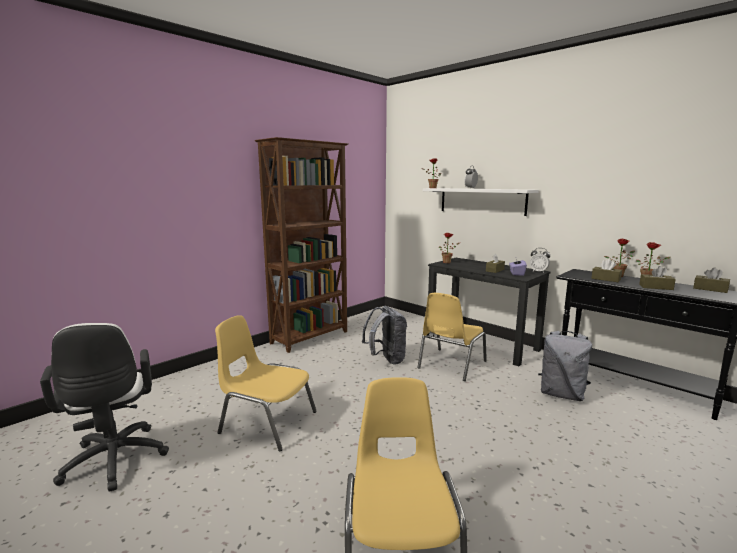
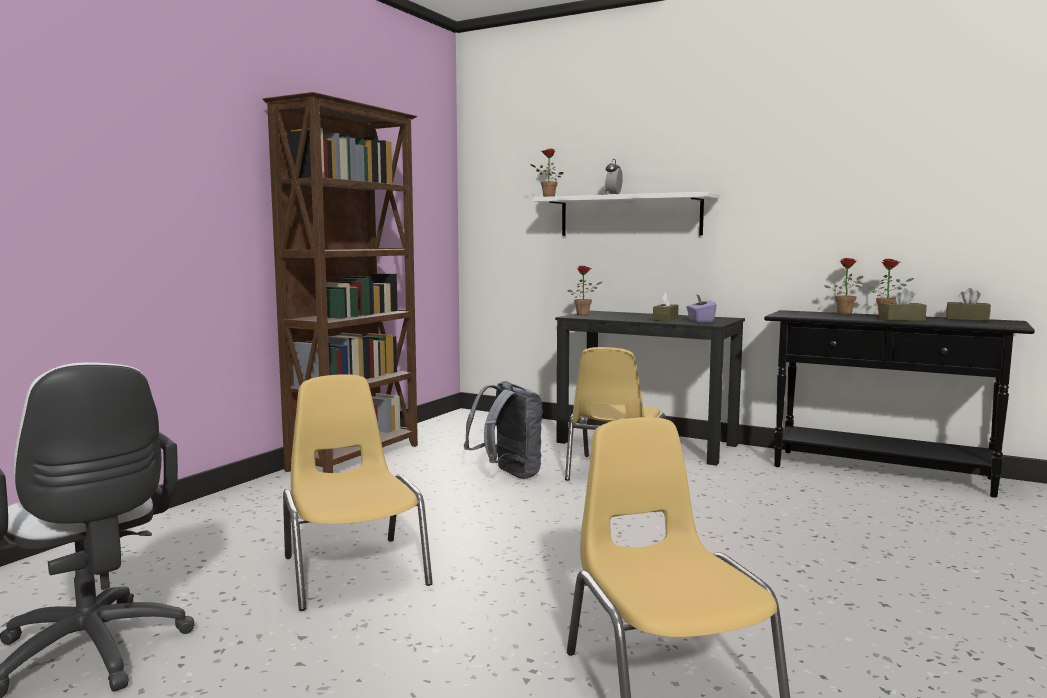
camera: 15 degrees left, 5 degrees down
(267, 422) = (353, 570): yellow chair -> yellow chair turned 60 degrees clockwise
(538, 271) = (729, 318): alarm clock -> none
(561, 394) = (793, 491): grey backpack -> none
(605, 279) = (832, 316): brown tissue box -> none

